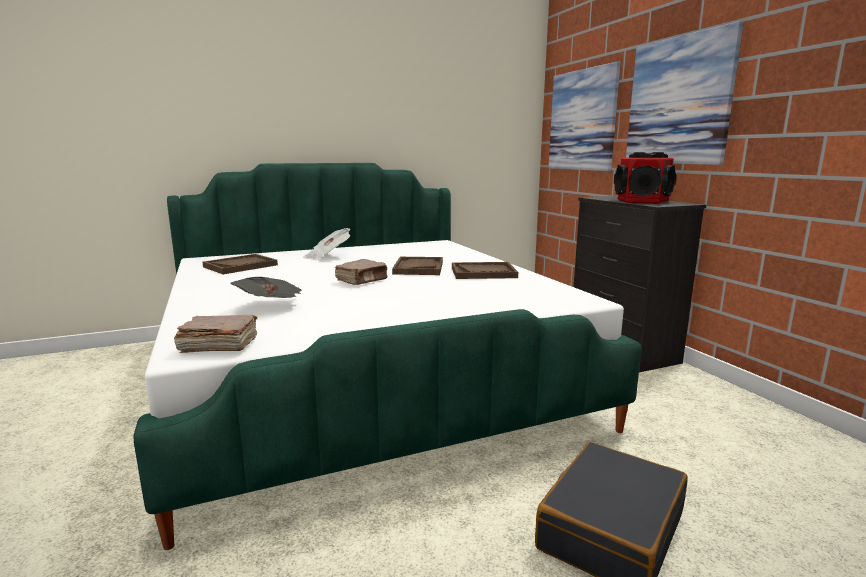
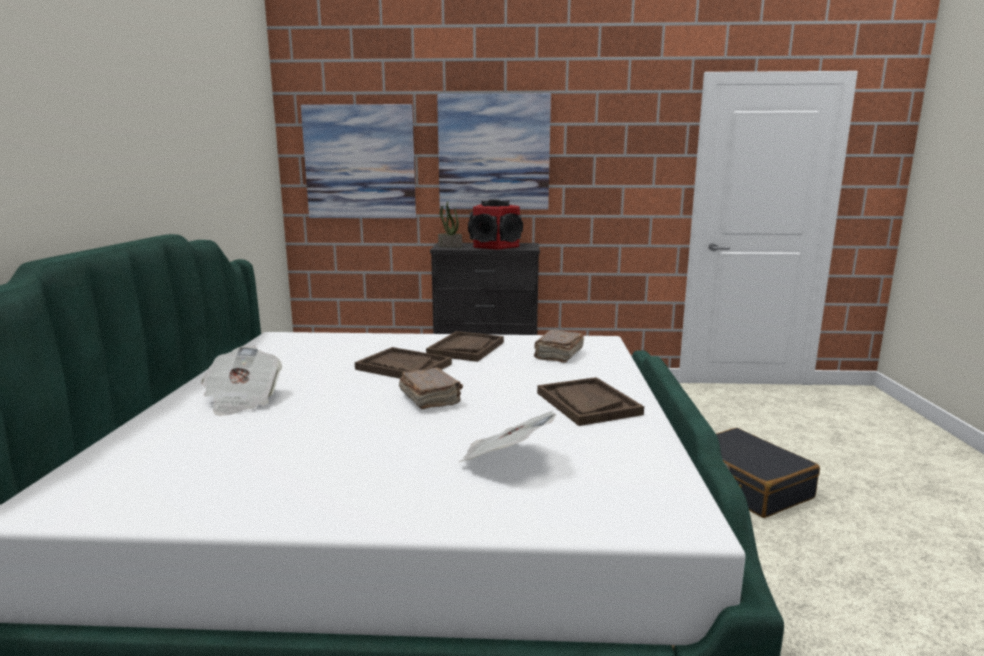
camera: 65 degrees left, 0 degrees up
(218, 346) = (661, 501): brown book -> brown book (558, 355)
(240, 266) = (193, 467): brown tray -> brown tray (587, 403)
(607, 197) = (449, 246): none -> potted plant

